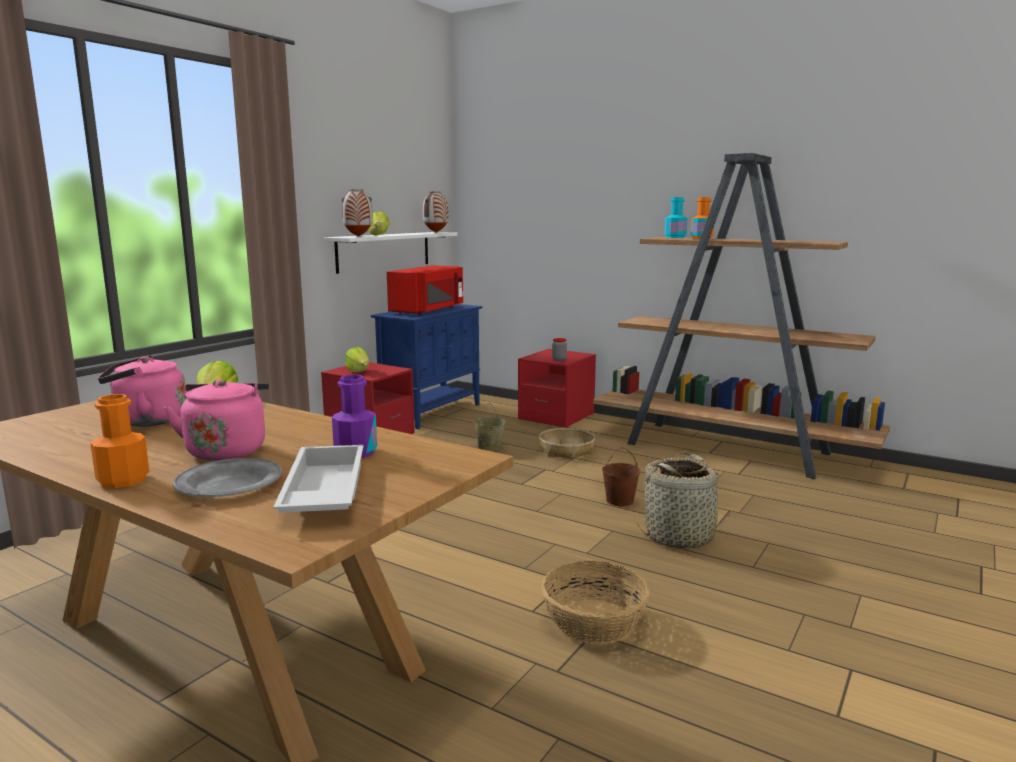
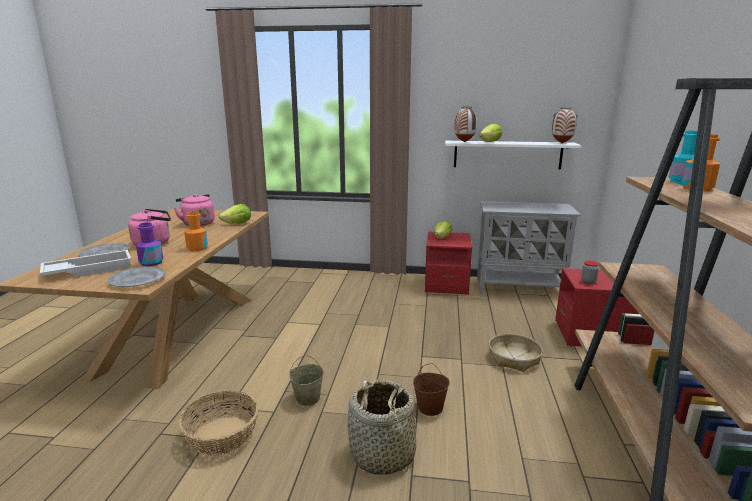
camera: 65 degrees right, 5 degrees up
(123, 480) = (112, 240): orange bottle -> orange bottle (197, 248)
(428, 310) = (525, 207): red microwave -> none
(432, 412) = (519, 288): blue cabinet -> grey cabinet
(439, 461) = (137, 280): none -> grey plate
(489, 447) = (478, 326): beige bucket -> beige bucket (308, 398)

